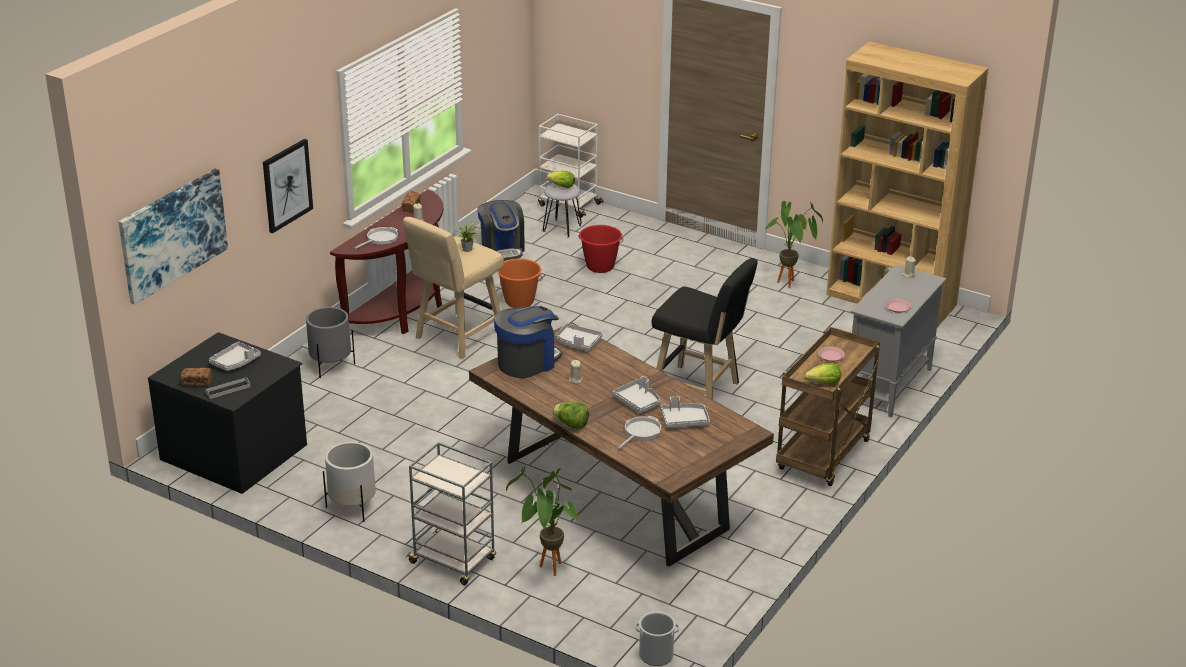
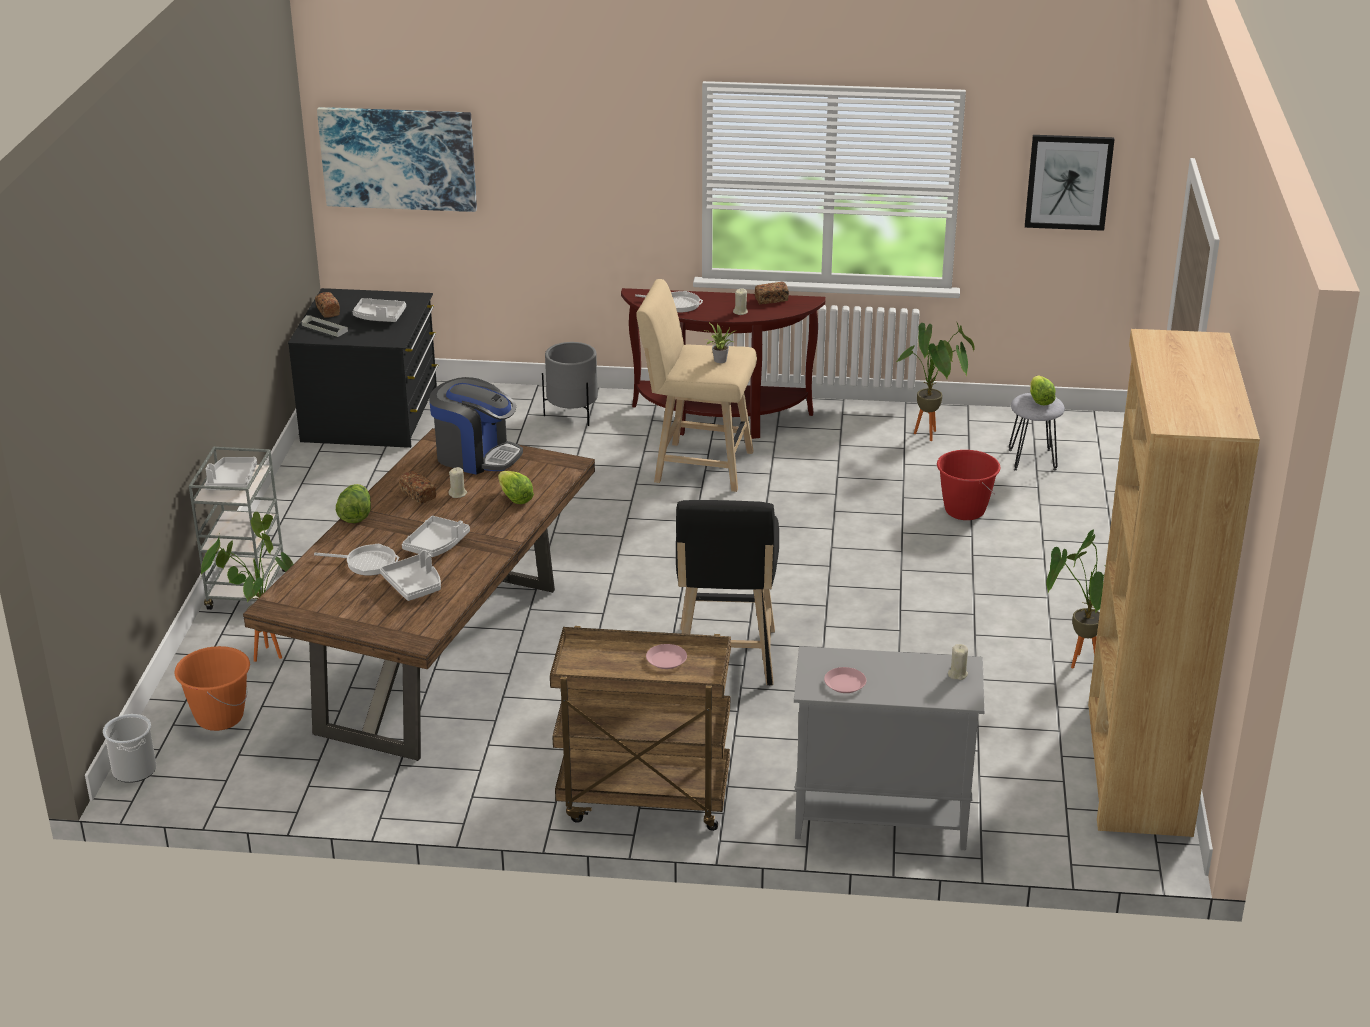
camera: 65 degrees right, 0 degrees up
(287, 185) = (592, 184): picture -> picture (1068, 182)
(352, 507) = (312, 505): white planter -> none
(502, 249) = (932, 436): coffee machine -> potted plant
(519, 302) = (818, 481): orange bucket -> orange bucket (219, 717)
(562, 395) = (418, 494): none -> bread
(568, 204) = (1099, 447): white cart -> none
(577, 342) = (547, 474): grey tray -> grey tray (232, 481)
(824, 383) = (586, 670): lettuce -> lettuce (515, 499)

